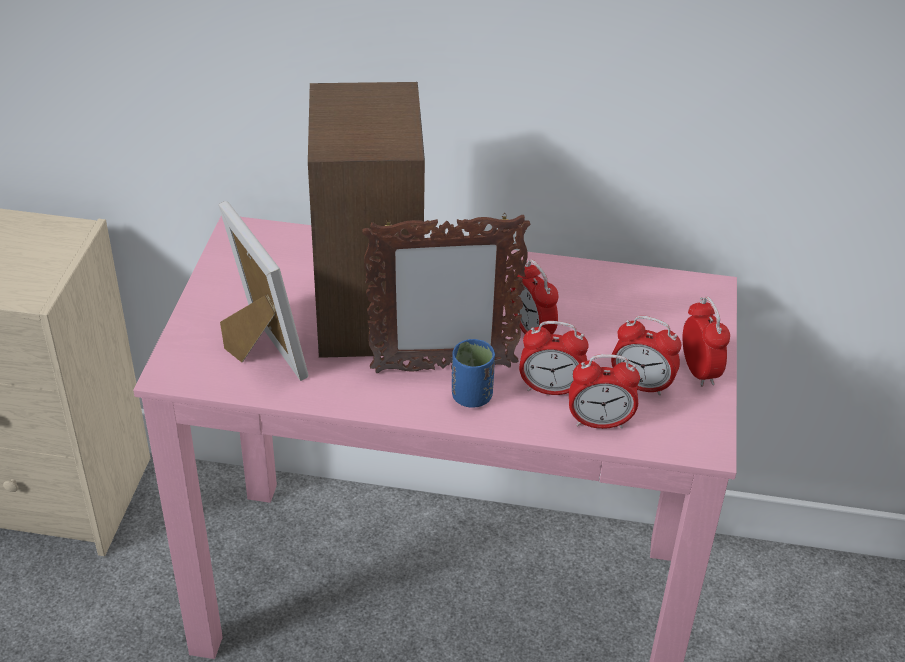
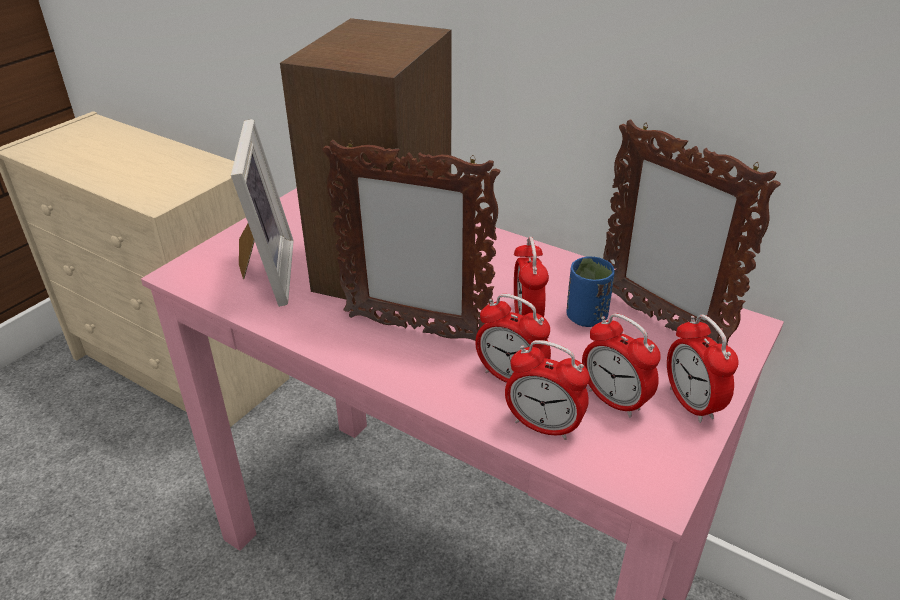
camera: 25 degrees right, 5 degrees down
(471, 396) = (424, 362): blue cup -> blue cup (586, 317)
(641, 304) = (659, 321): none -> picture frame
(699, 371) = (691, 404): alarm clock -> alarm clock turned 150 degrees clockwise

